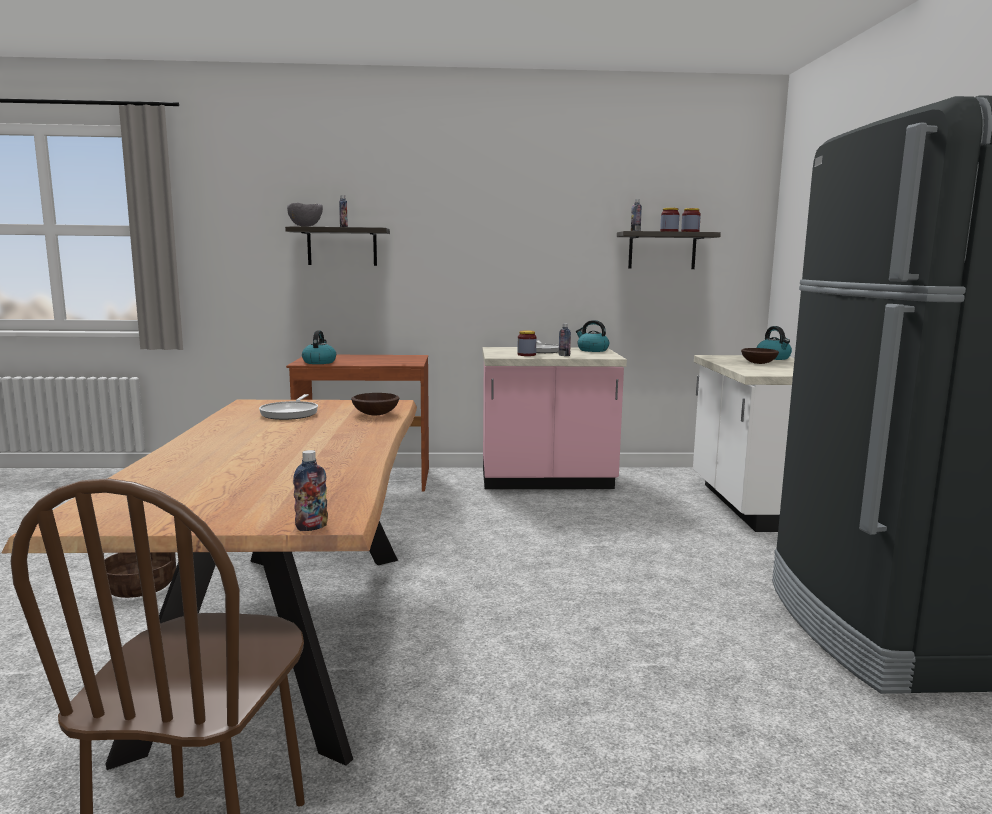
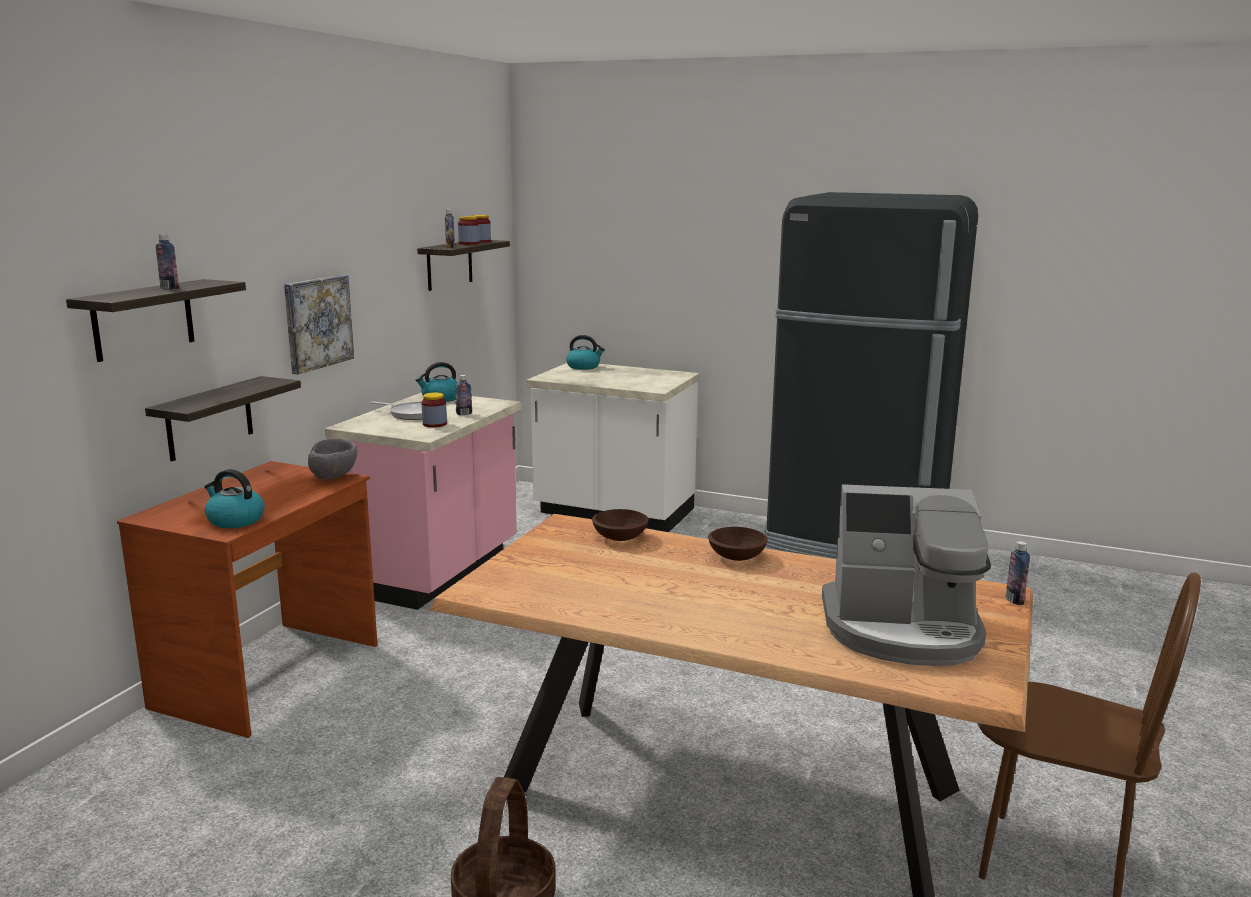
camera: 65 degrees left, 5 degrees up
(208, 490) = (902, 630): none -> coffee machine
(291, 413) = (575, 574): frying pan -> none
(306, 226) = (120, 296): grey bowl -> grey bowl (334, 477)
(384, 315) = (209, 418): none -> shelf
(490, 272) = (317, 322): none -> picture
(758, 363) = (605, 376): brown bowl -> brown bowl (736, 557)

